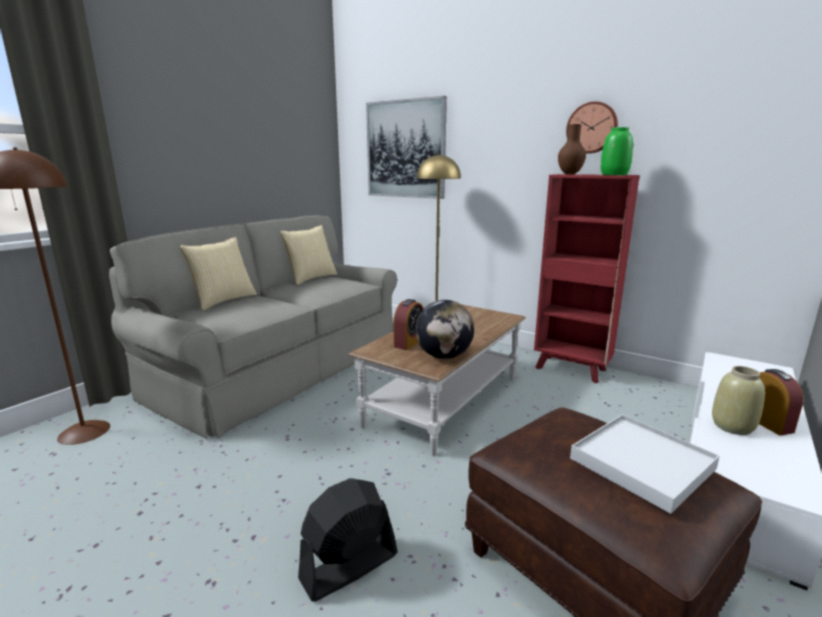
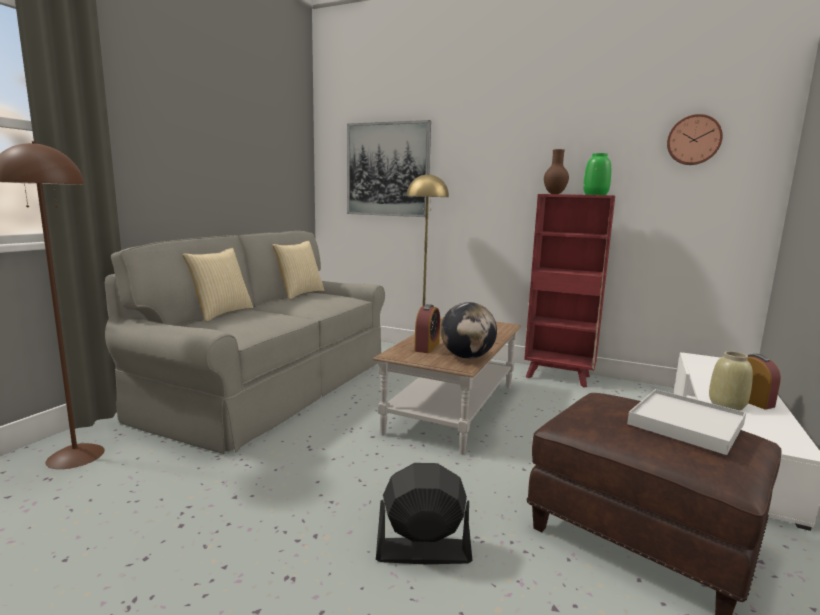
camera: 10 degrees left, 5 degrees down
(349, 566) = (423, 551): black fan -> black fan turned 45 degrees clockwise
(592, 128) = (570, 154): wall clock -> wall clock (693, 140)

